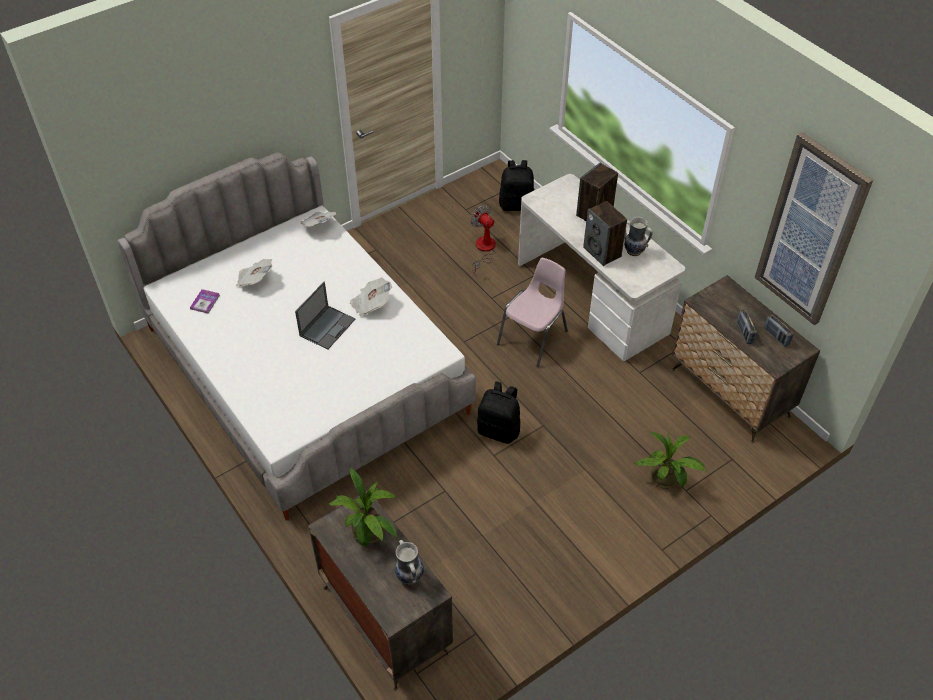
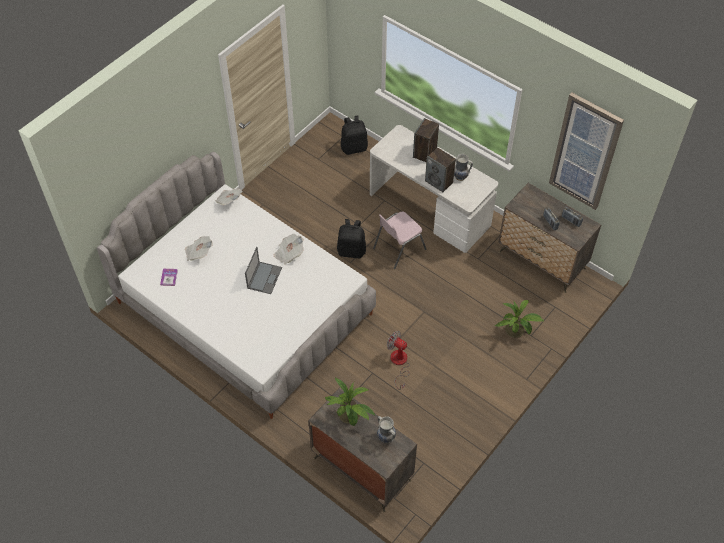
camera: 15 degrees left, 5 degrees up
(484, 250) = (341, 188): fan -> fan (399, 363)
(499, 430) = (395, 321): black backpack -> black backpack (351, 250)
(534, 337) = (398, 248): pink chair -> pink chair turned 150 degrees counterclockwise

